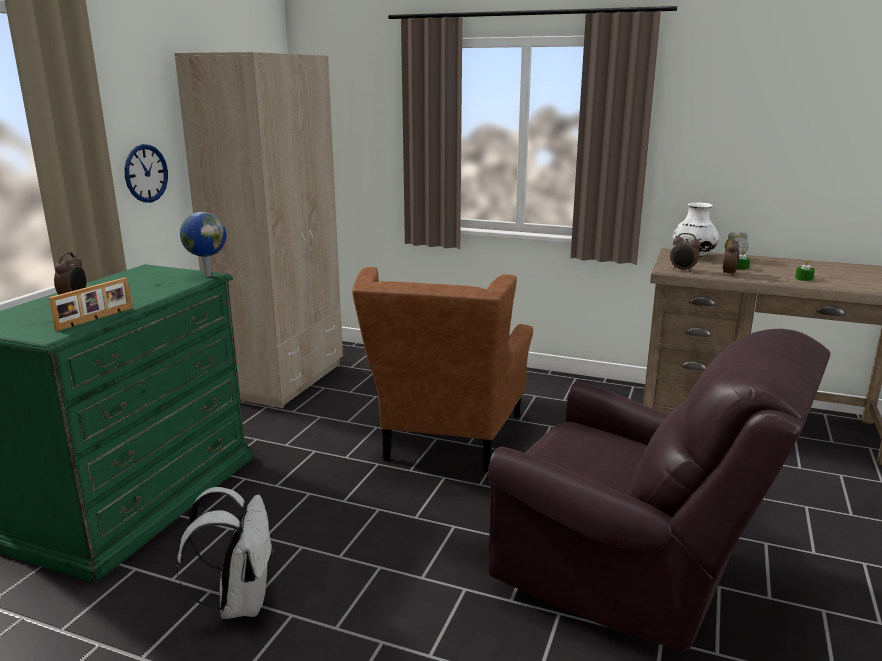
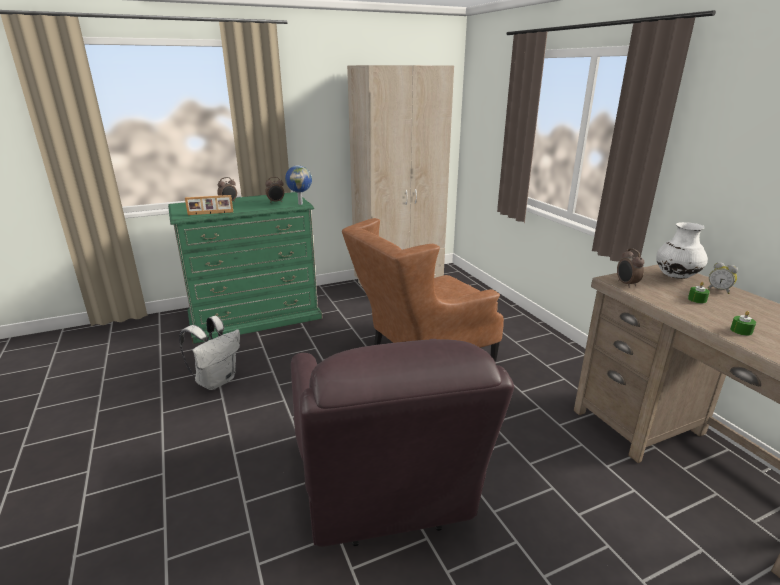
camera: 45 degrees right, 5 degrees up
(146, 173) = (319, 139): wall clock -> none
(729, 274) = (664, 301): alarm clock -> alarm clock (276, 202)

